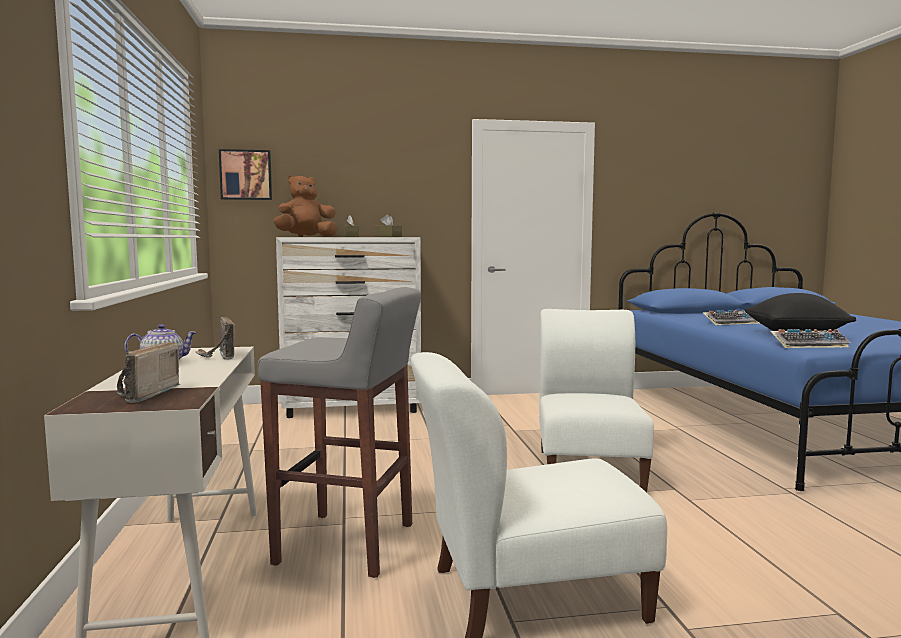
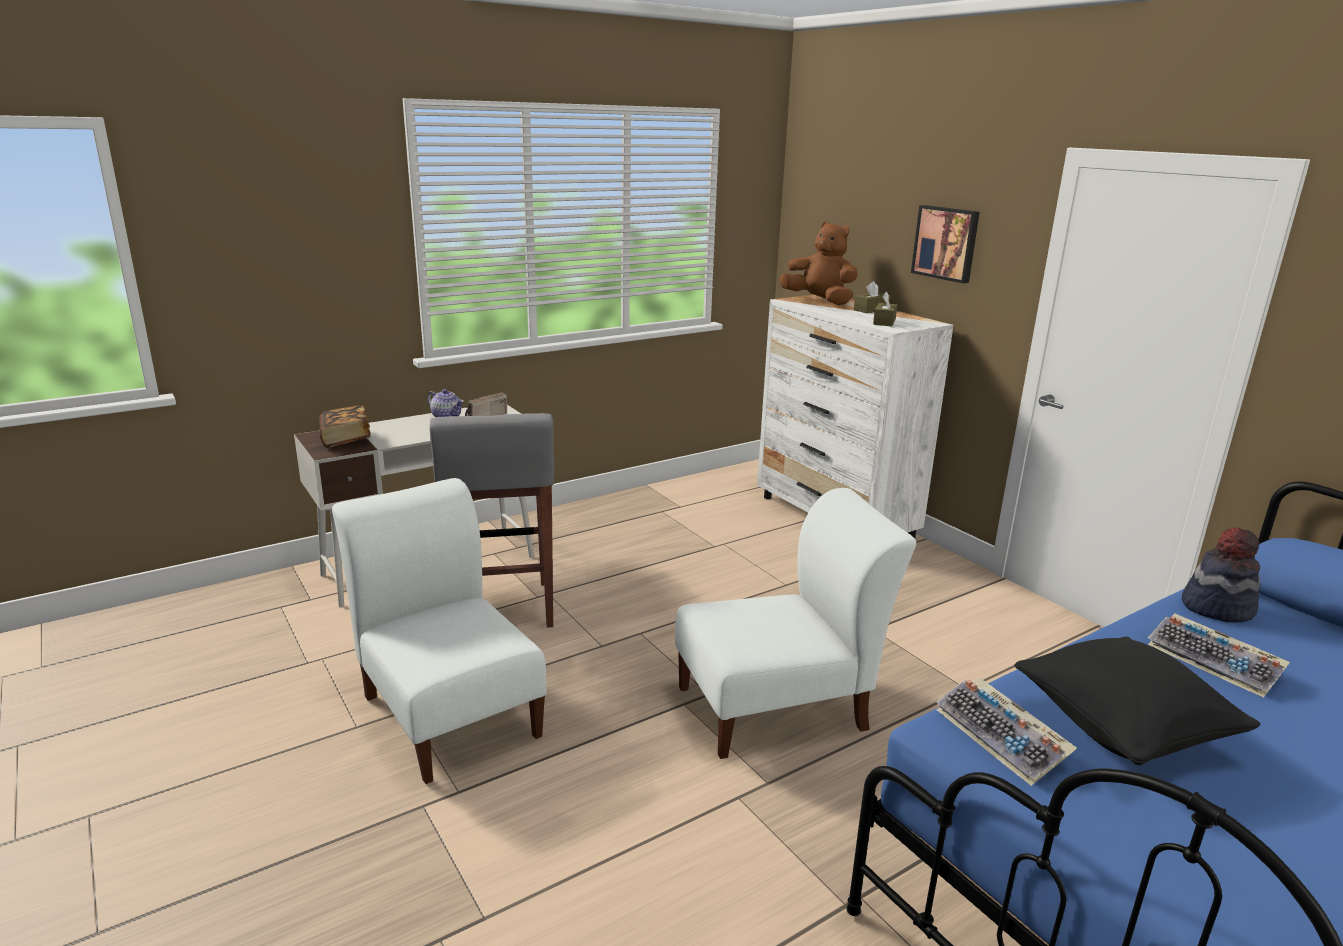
camera: 65 degrees right, 15 degrees up
(142, 394) = (346, 439): radio -> book
(246, 175) = (809, 212): picture -> picture (946, 243)
(679, 316) = (1216, 607): none -> hat

